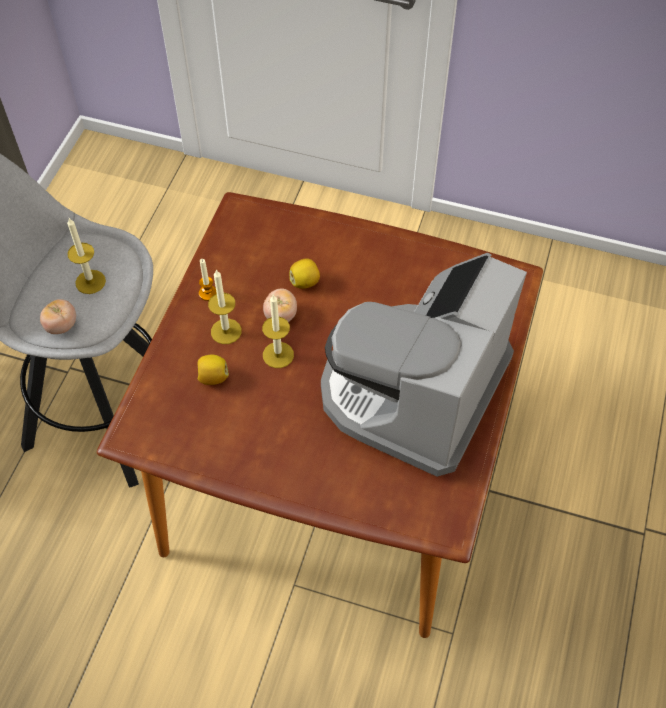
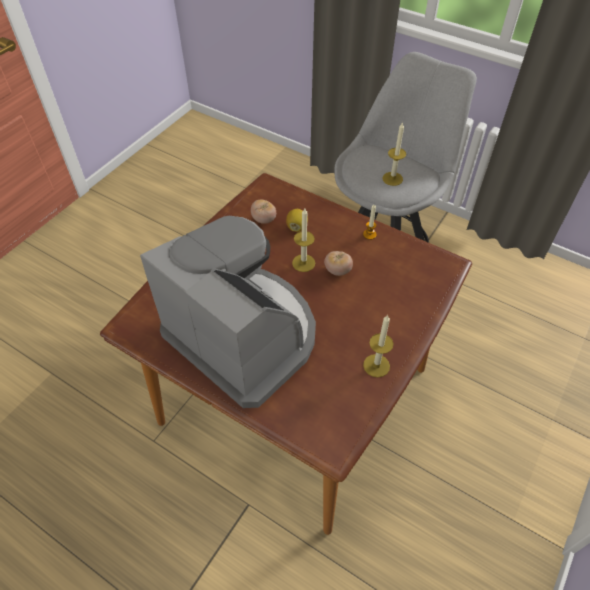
camera: 105 degrees right, 5 degrees down
(61, 326) = (359, 163): tomato -> tomato (263, 219)
(226, 331) = (333, 239): candle -> candle (376, 365)
(305, 282) = (366, 291): lemon -> none

